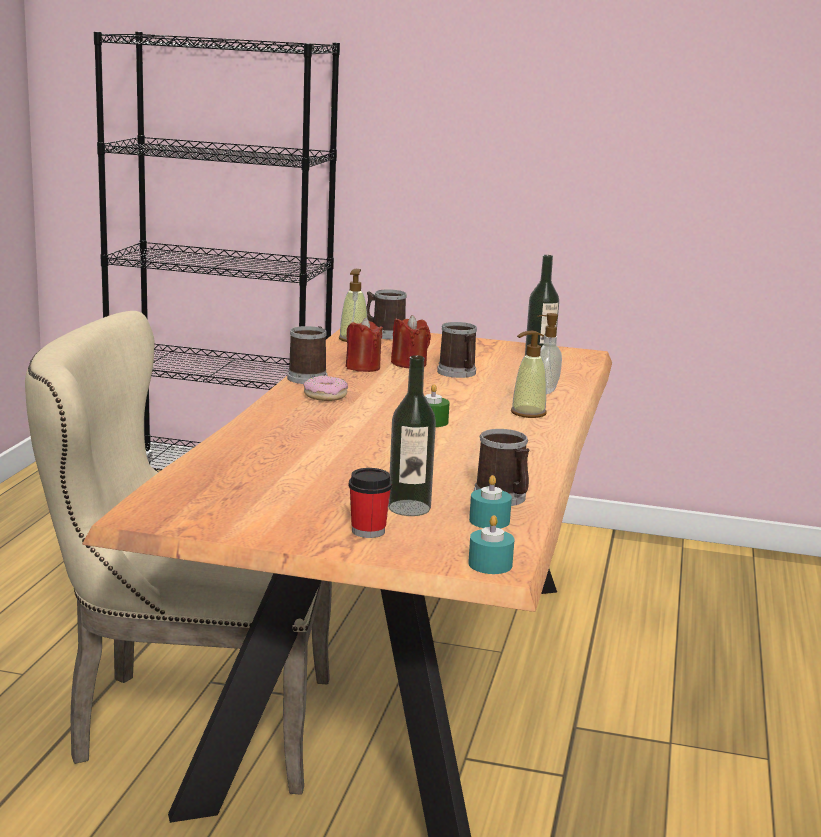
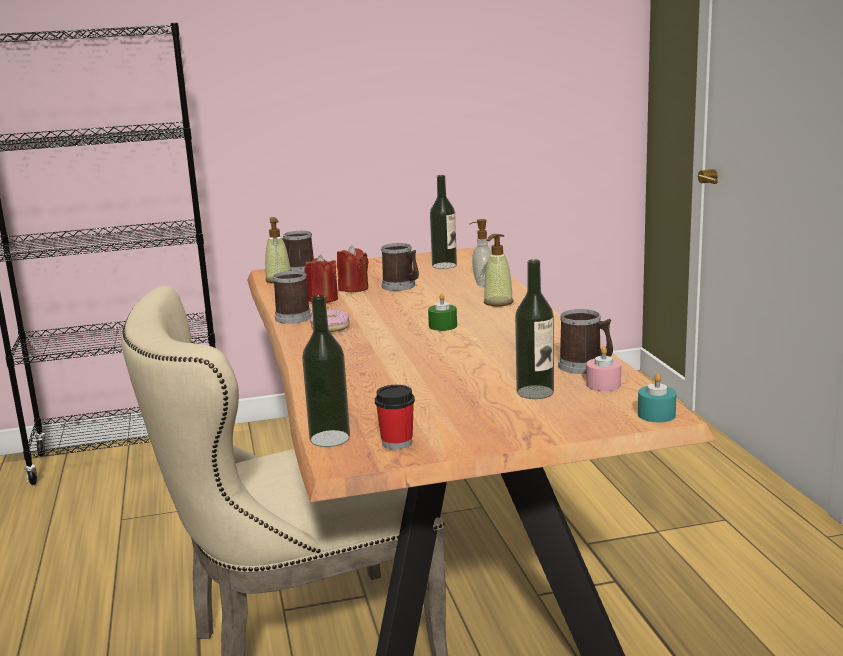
camera: 25 degrees left, 0 degrees up
(159, 493) = (329, 438): none -> bottle
(368, 531) = (536, 417): cup -> cup (397, 442)
(489, 521) = (603, 384): turquoise candle -> pink candle

